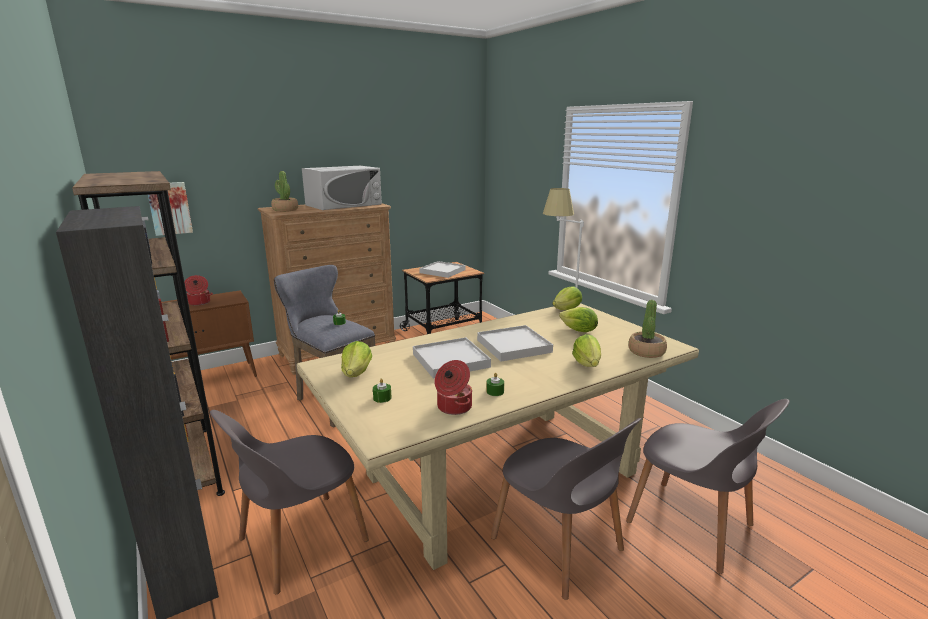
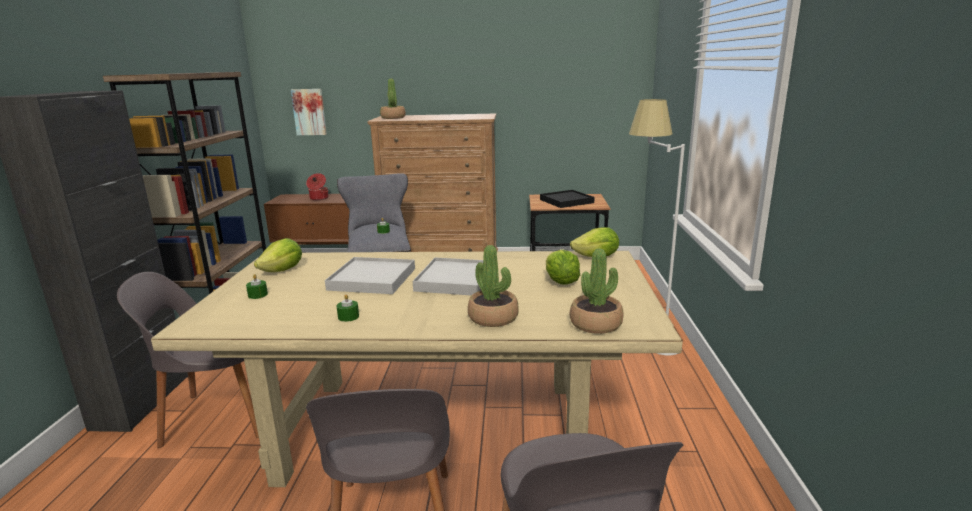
camera: 35 degrees right, 0 degrees up
(344, 204) = (455, 116): white microwave -> none
(442, 271) = (566, 201): white tray -> black tray
(453, 407) = (288, 319): cooking pot -> none
(587, 364) = (493, 317): lettuce -> potted plant

